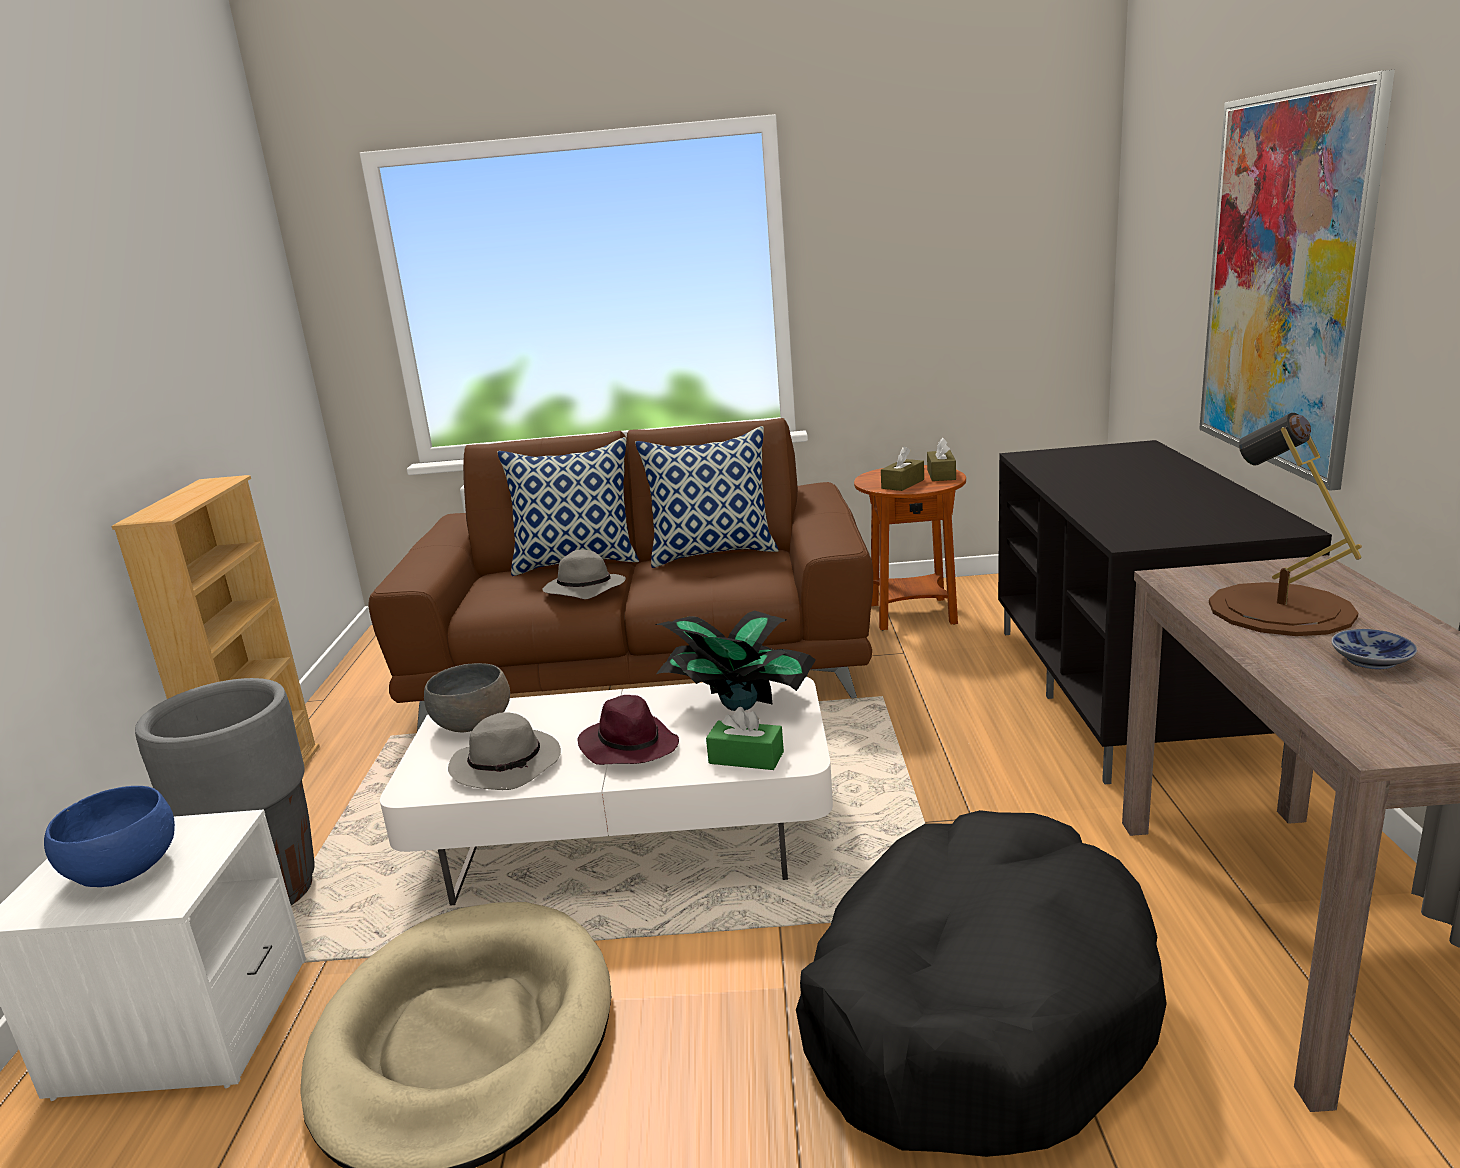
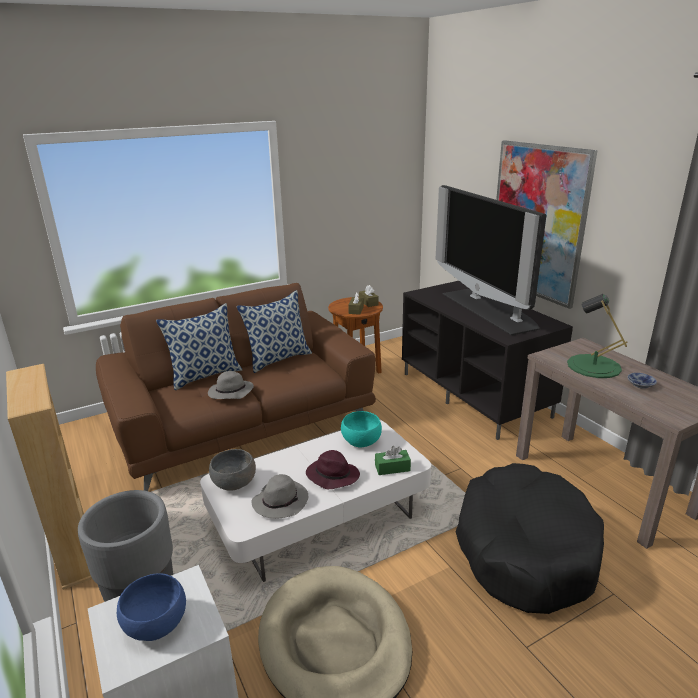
camera: 30 degrees left, 5 degrees up
(738, 704) = (361, 441): potted plant -> turquoise bowl
(1152, 491) = (489, 310): none -> television
(1280, 609) = (593, 366): brown table lamp -> green table lamp

